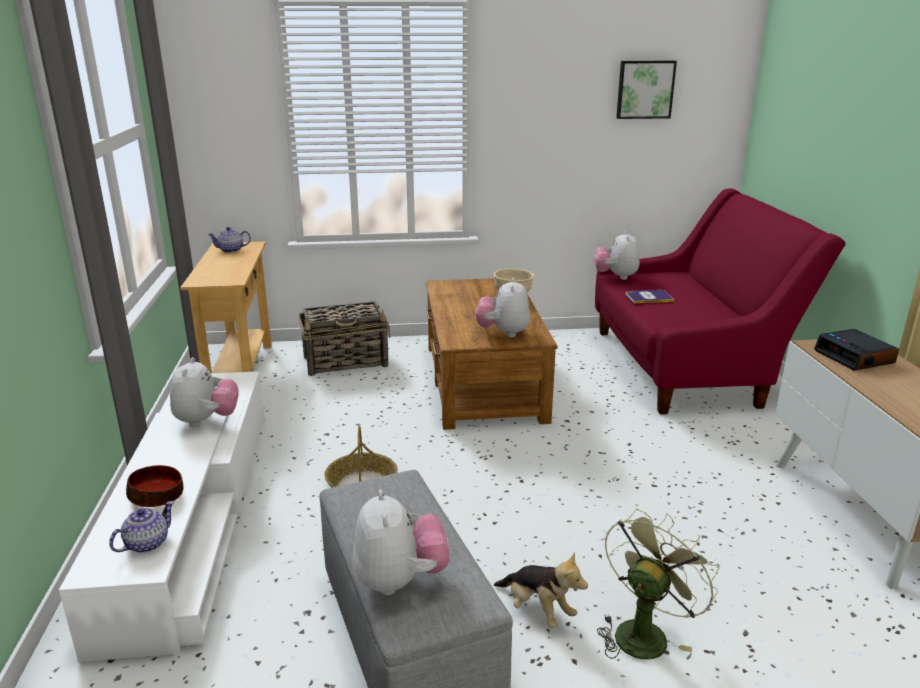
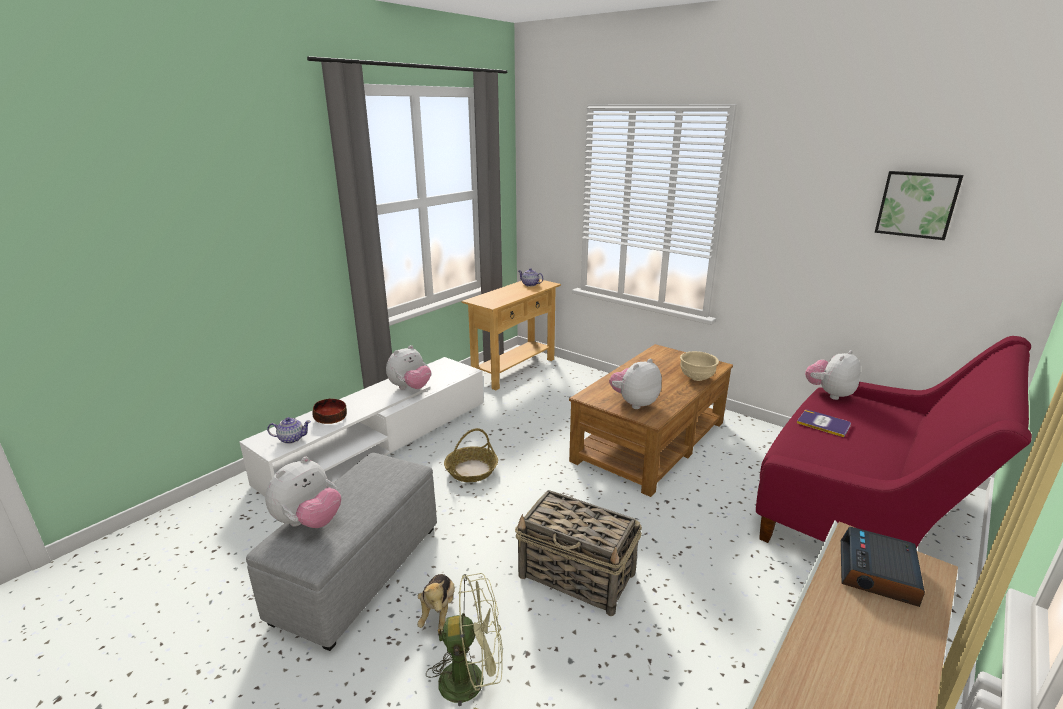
camera: 45 degrees right, 0 degrees up
(347, 361) = (581, 387): basket -> basket (578, 576)

